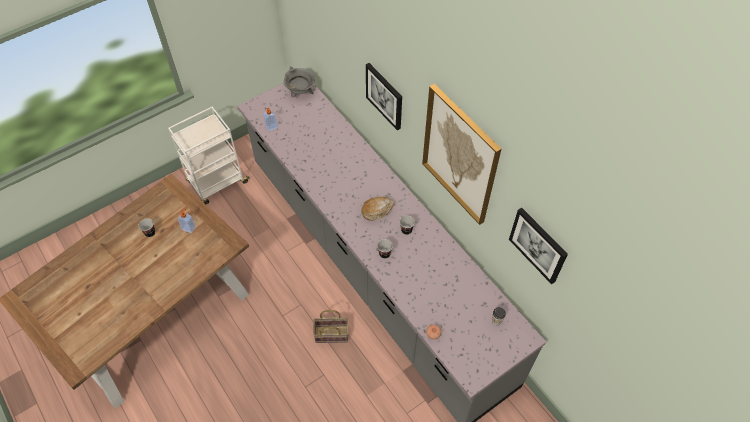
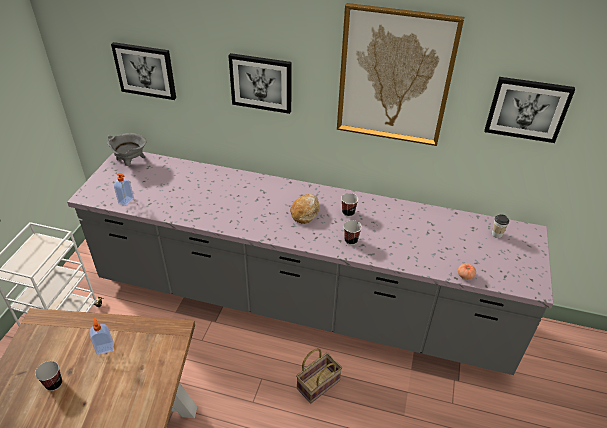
camera: 40 degrees left, 15 degrees down
(323, 35) = (145, 70): none -> picture

